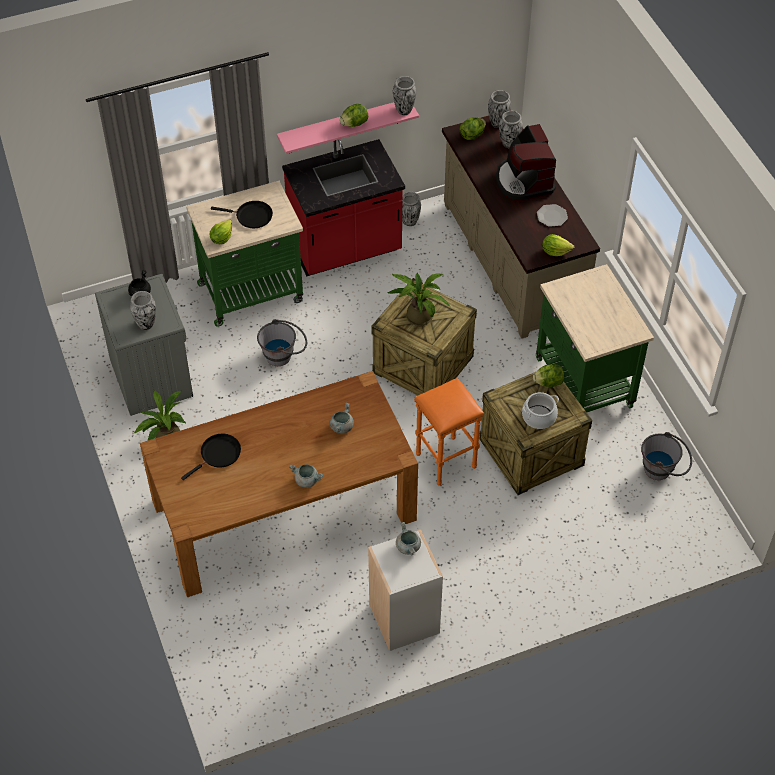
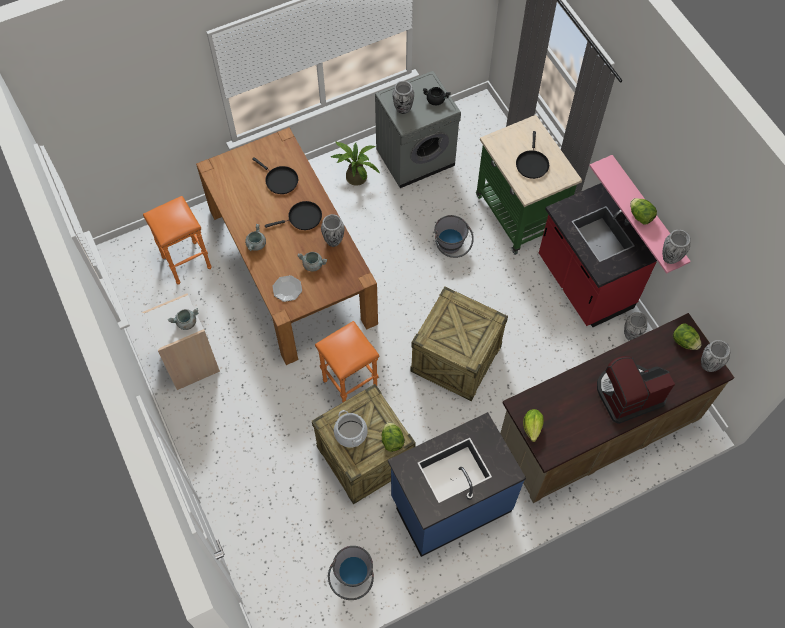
camera: 85 degrees right, 10 degrees up
(221, 238) = (501, 145): lettuce -> none
(261, 625) = (185, 262): none -> orange stool
(276, 434) = (302, 218): none -> black frying pan
(417, 315) = (462, 323): potted plant -> none
(509, 144) = (680, 377): vase -> vase (333, 241)
(552, 216) = (581, 423): plate -> plate (287, 289)
(584, 383) = (450, 503): green cart -> blue counter

